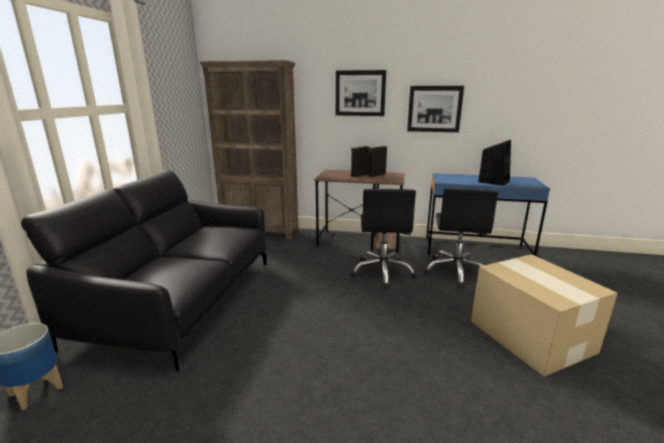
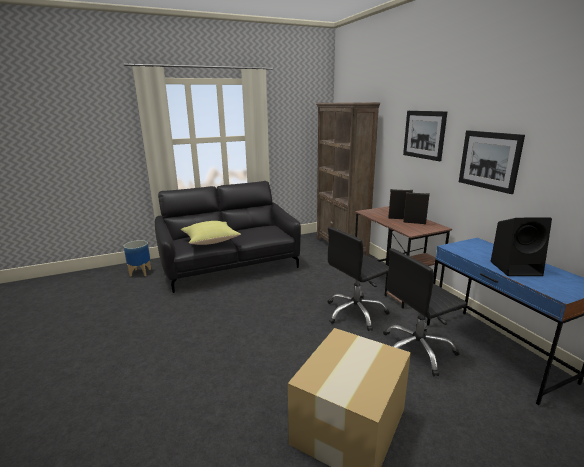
camera: 55 degrees right, 0 degrees up
(183, 267) = (211, 241): none -> yellow pillow

